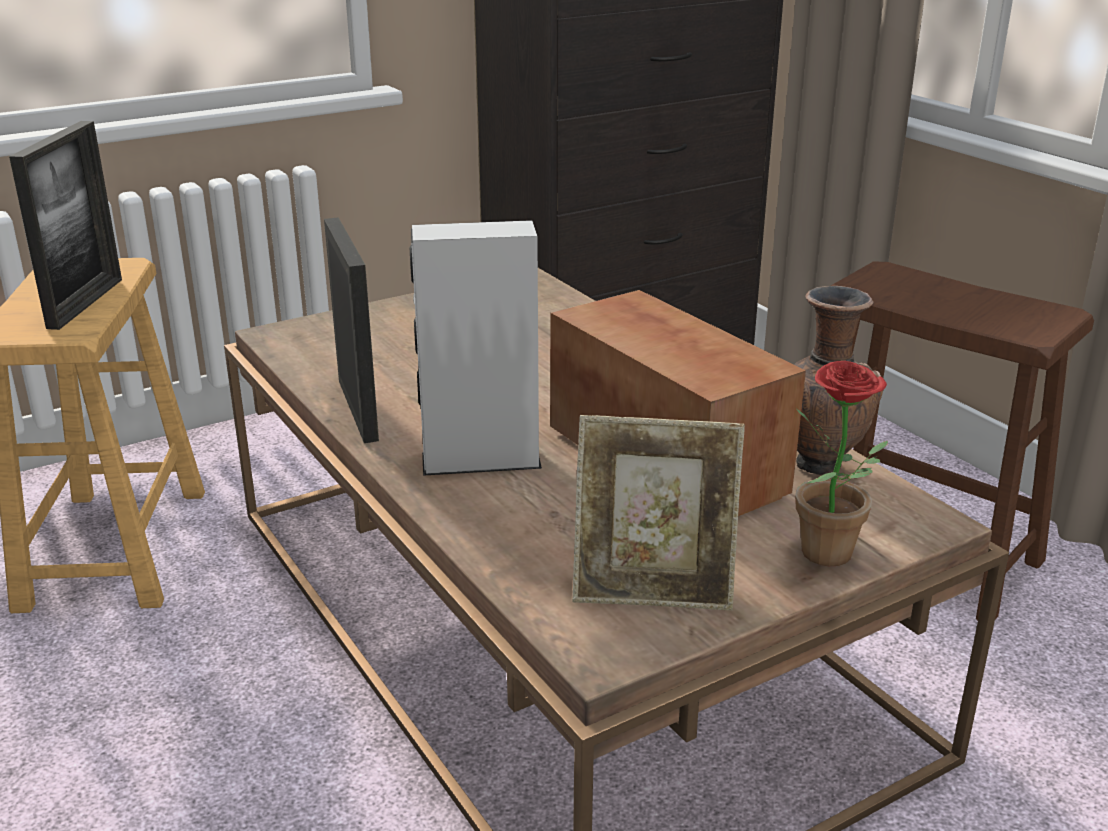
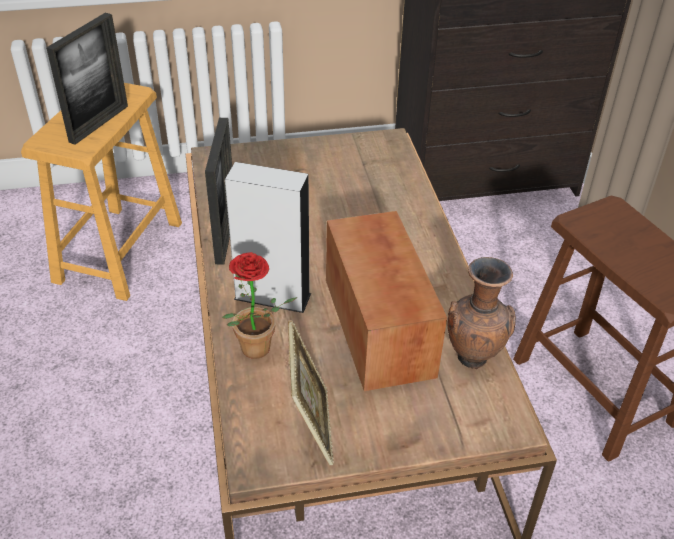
camera: 20 degrees right, 15 degrees up
(653, 589) = (311, 426): picture frame -> picture frame turned 120 degrees counterclockwise
(833, 558) = (430, 436): potted plant -> potted plant (255, 353)

